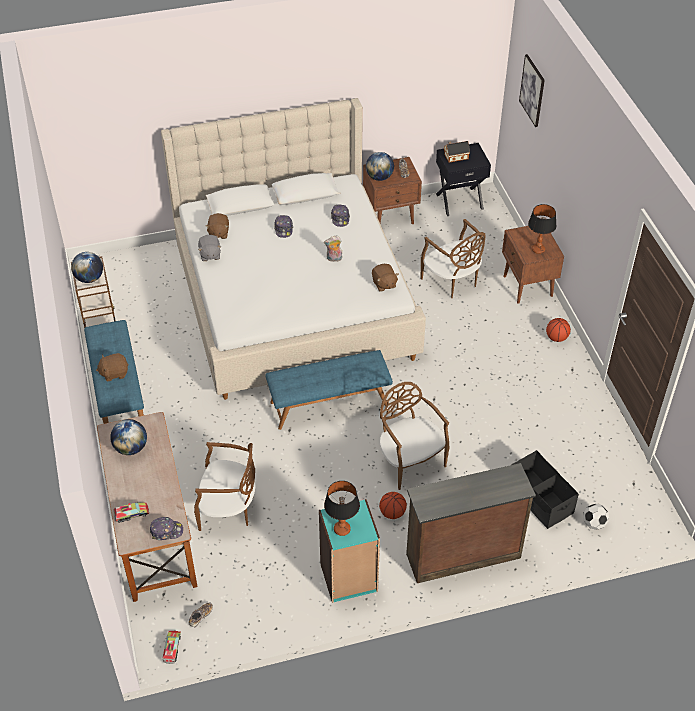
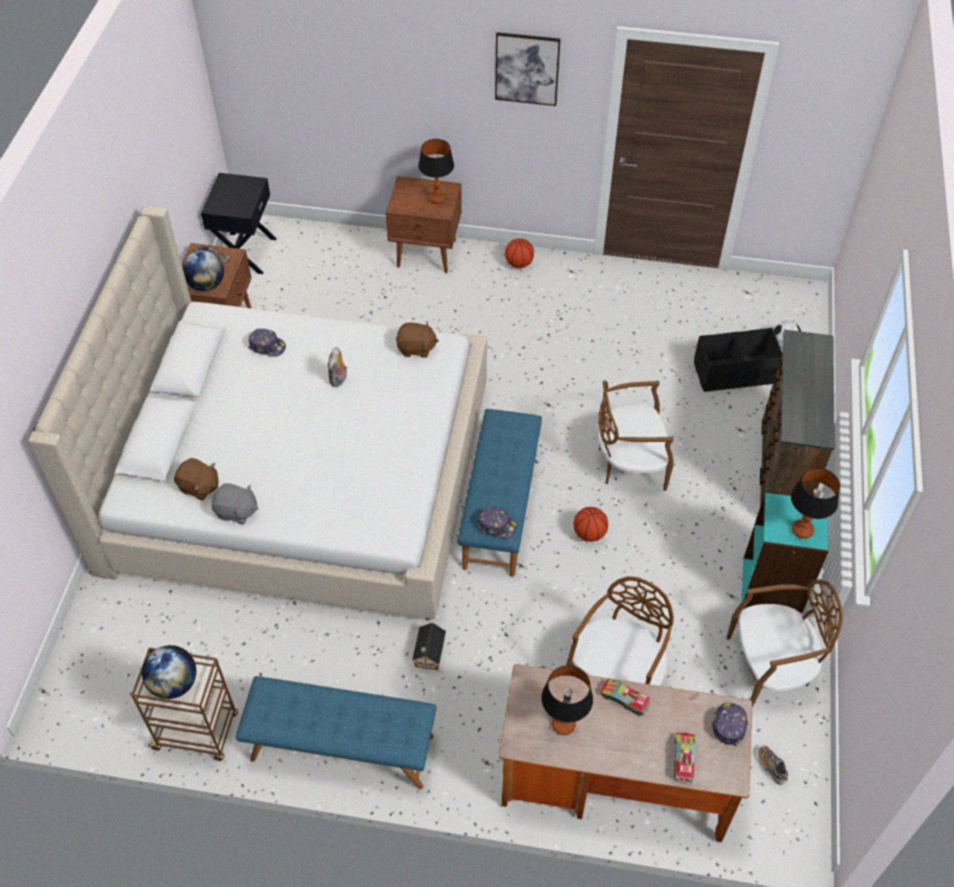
camera: 65 degrees left, 5 degrees up
(114, 373) = (360, 721): brown plush toy -> none
(131, 448) = (563, 724): globe -> table lamp
(172, 648) = (808, 817): toy truck -> toy truck (624, 699)
(283, 229) = (245, 411): cap -> cap (497, 526)
(392, 513) = (697, 509): basketball -> basketball (589, 533)
(452, 281) = (374, 314): brown chair -> brown chair (770, 668)
(455, 156) = (227, 202): toy house -> toy house (428, 654)
(532, 90) = (292, 45): picture -> picture (527, 68)

